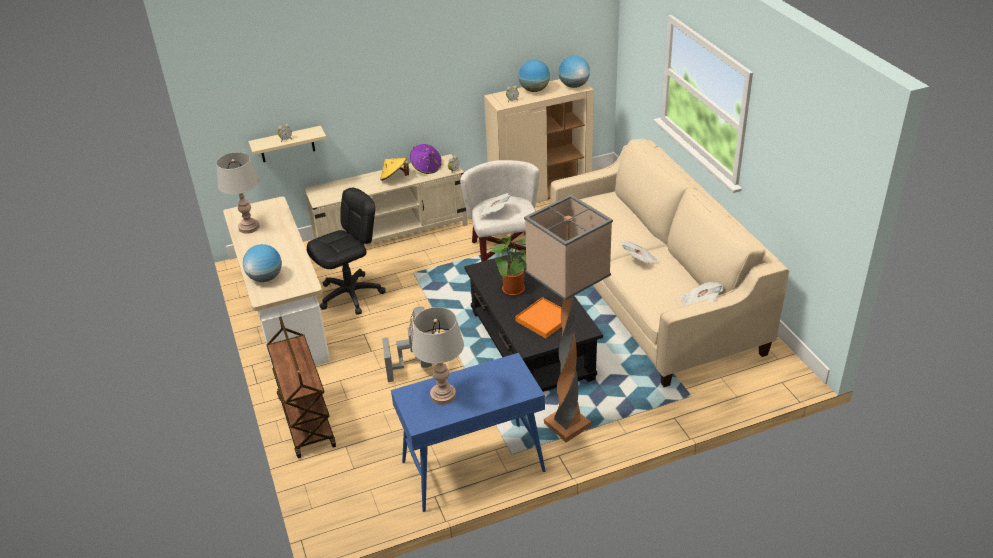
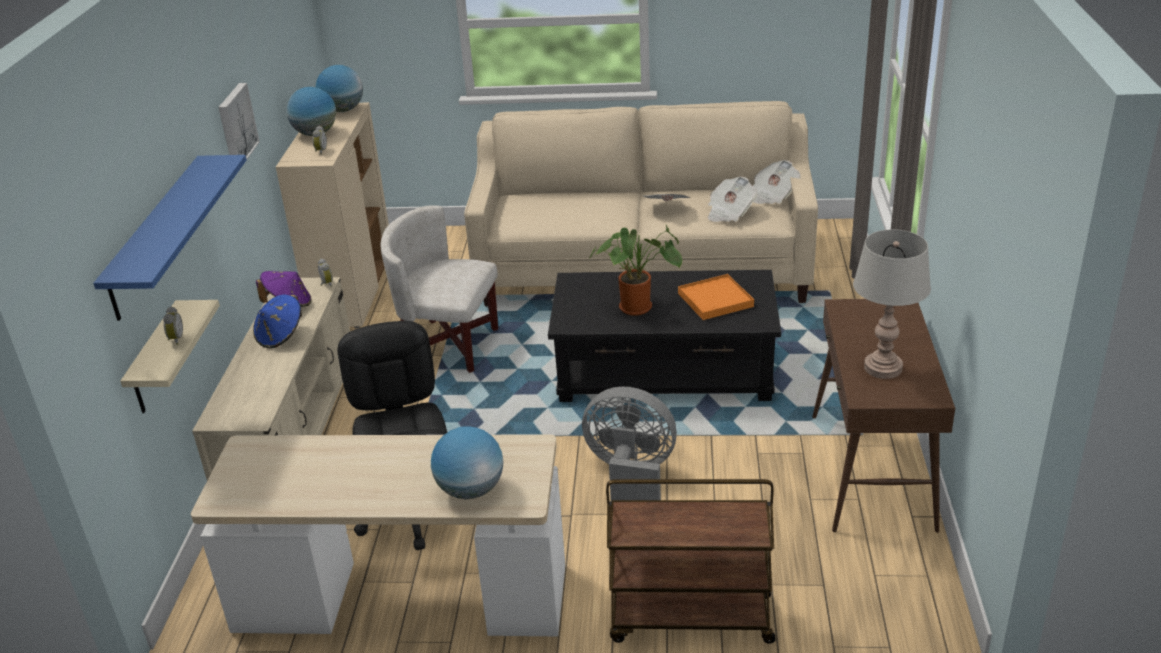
camera: 65 degrees left, 5 degrees down
(249, 227) = (290, 490): grey table lamp -> none
(314, 91) = (156, 236): none -> blue shelf
(394, 178) = (281, 336): yellow hat -> blue hat
(440, 60) = (235, 125): none -> picture
(472, 467) = (872, 472): blue console table -> brown console table
(493, 212) = (446, 286): newspaper -> newspaper (729, 213)
(567, 426) = (833, 382): floor lamp -> none

